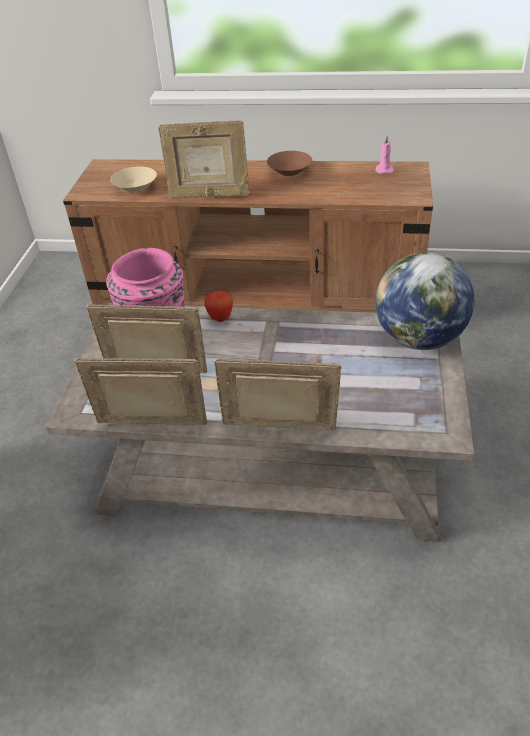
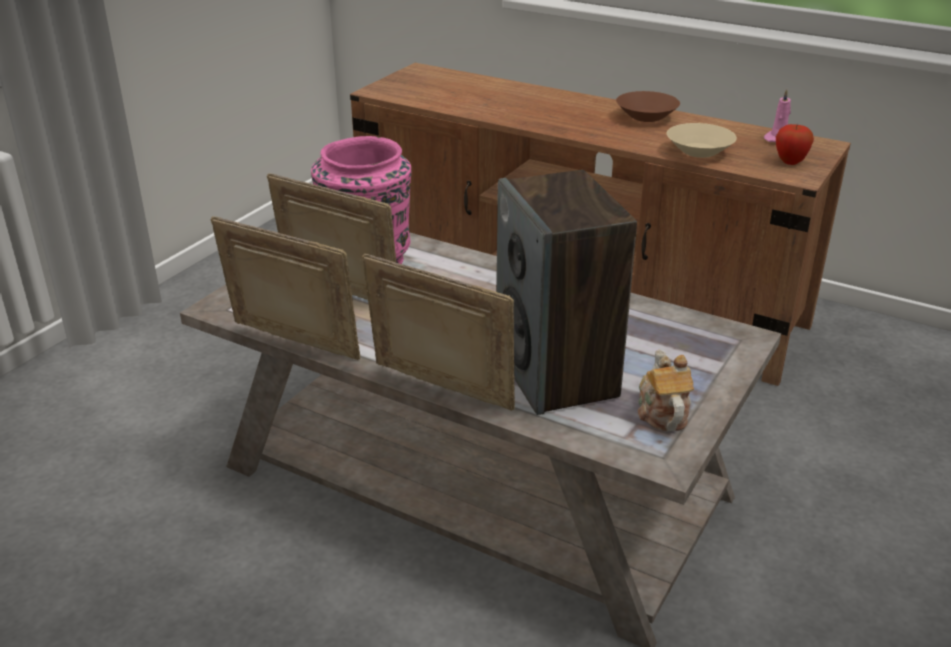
camera: 20 degrees right, 10 degrees down
(135, 188) = (441, 98): beige bowl -> beige bowl (698, 152)
(209, 195) = (523, 121): picture frame -> none
(220, 319) = (459, 260): apple -> apple (790, 162)
(343, 391) = (557, 373): none -> speaker
(418, 339) = (704, 345): globe -> none
(425, 399) = (662, 412): none -> teapot

